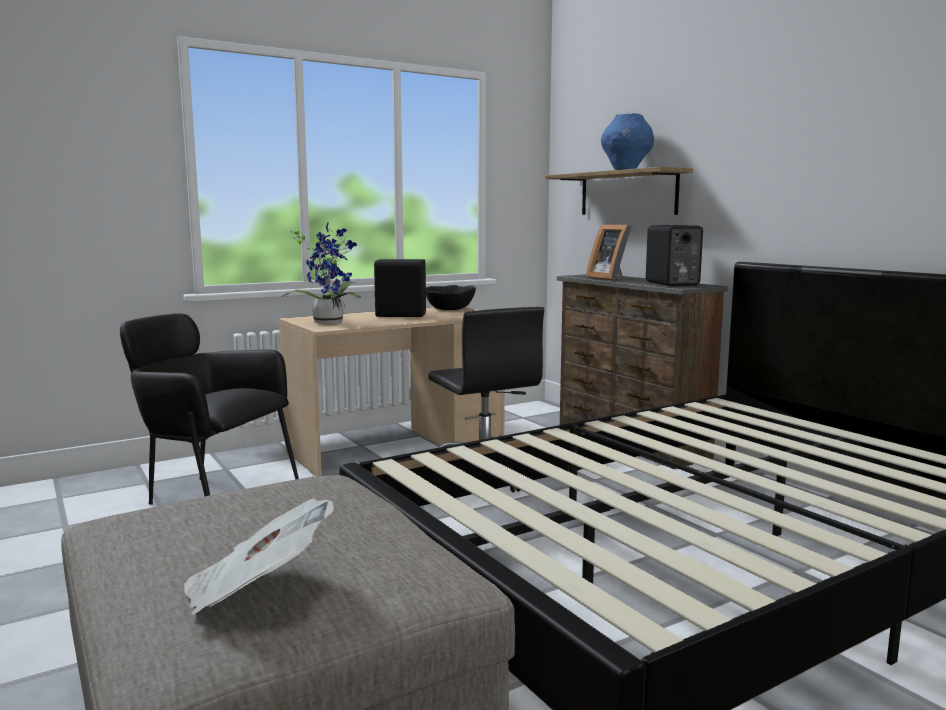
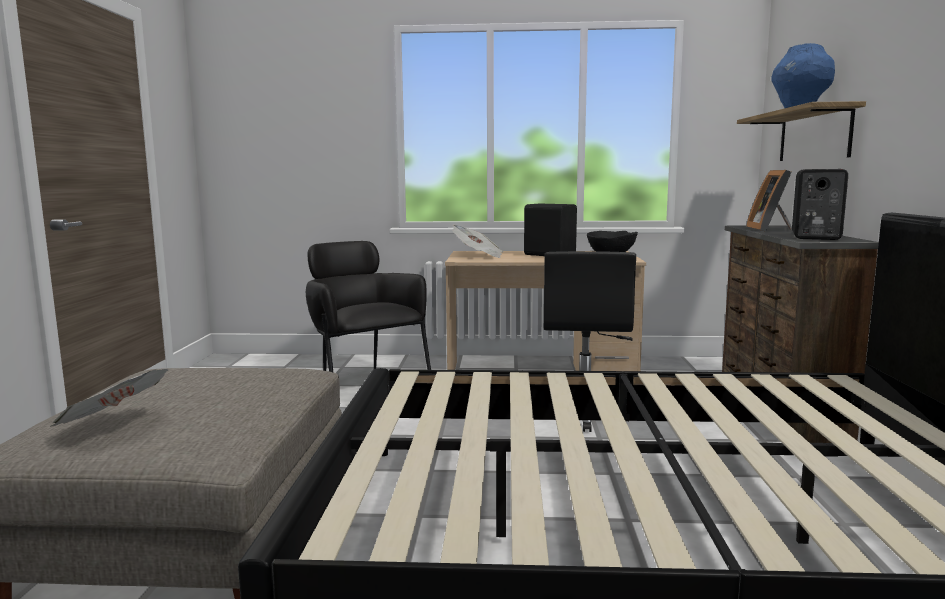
camera: 35 degrees right, 0 degrees up
(329, 322) = (478, 256): potted plant -> newspaper

